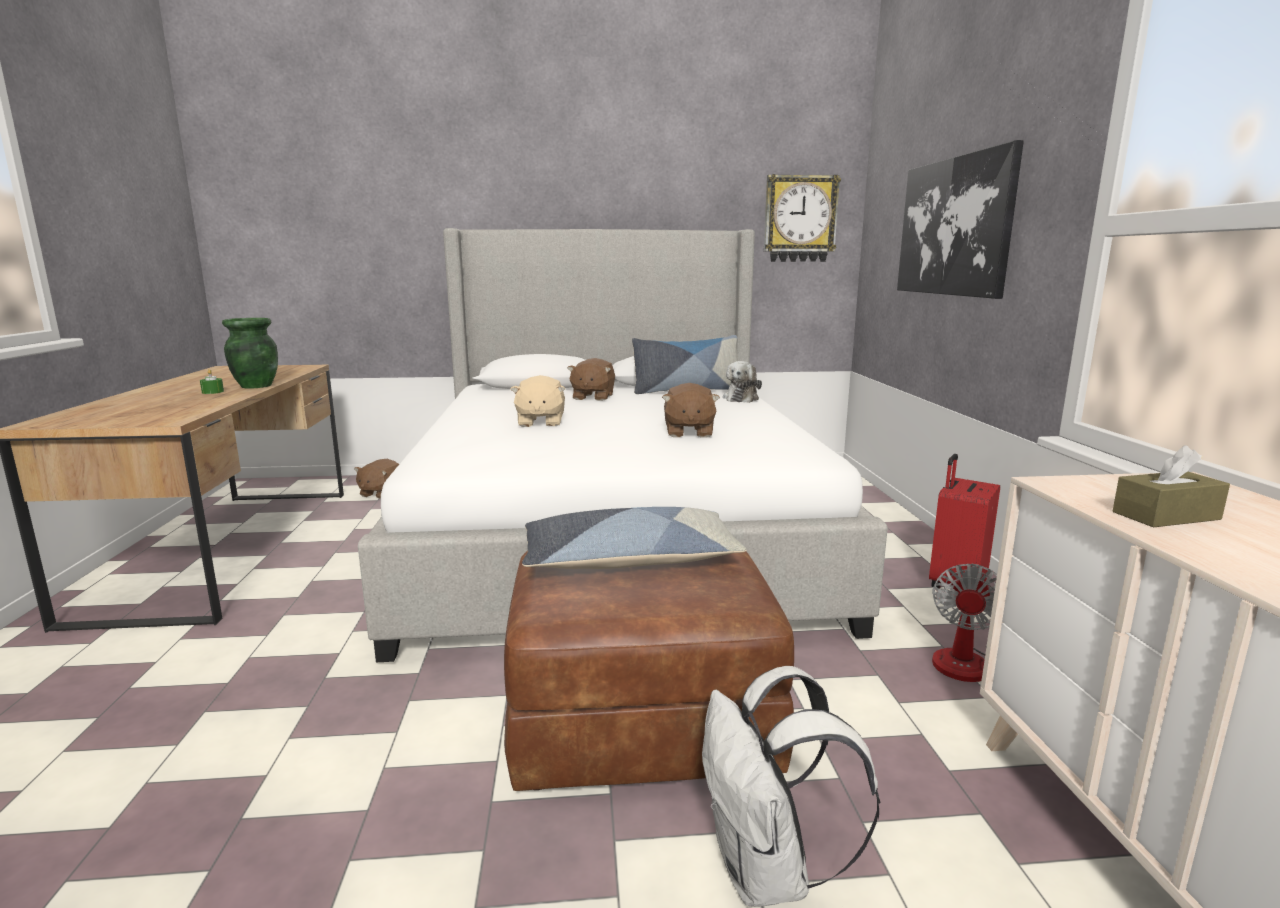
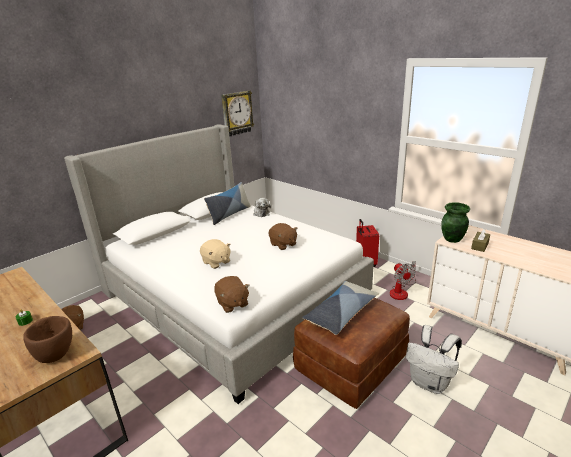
camera: 40 degrees left, 10 degrees up
(152, 416) = (56, 355): none -> brown bowl
(255, 386) = (38, 304): green vase -> green vase (452, 239)
(592, 397) = (199, 234): brown plush toy -> brown plush toy (232, 304)
(954, 227) = (327, 124): picture -> none

